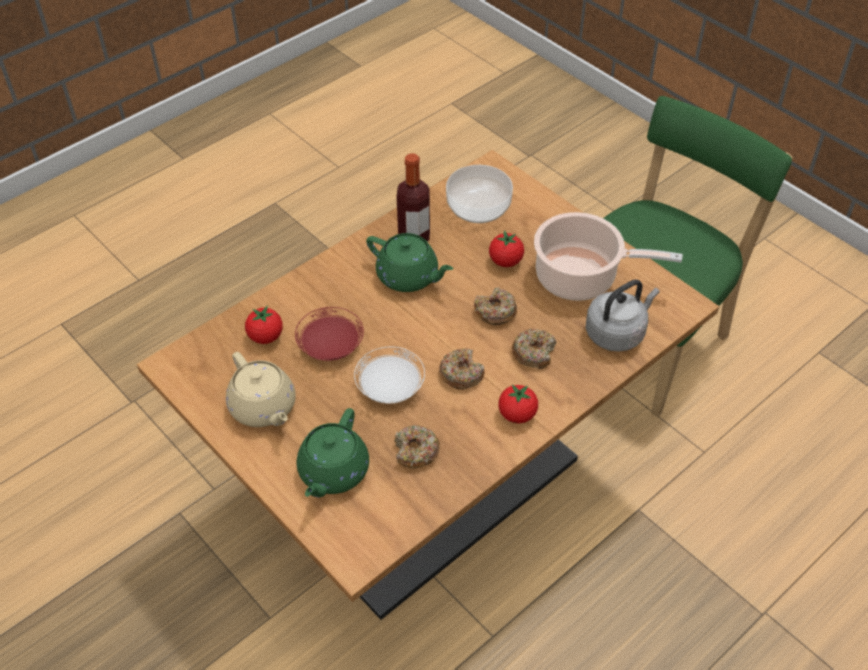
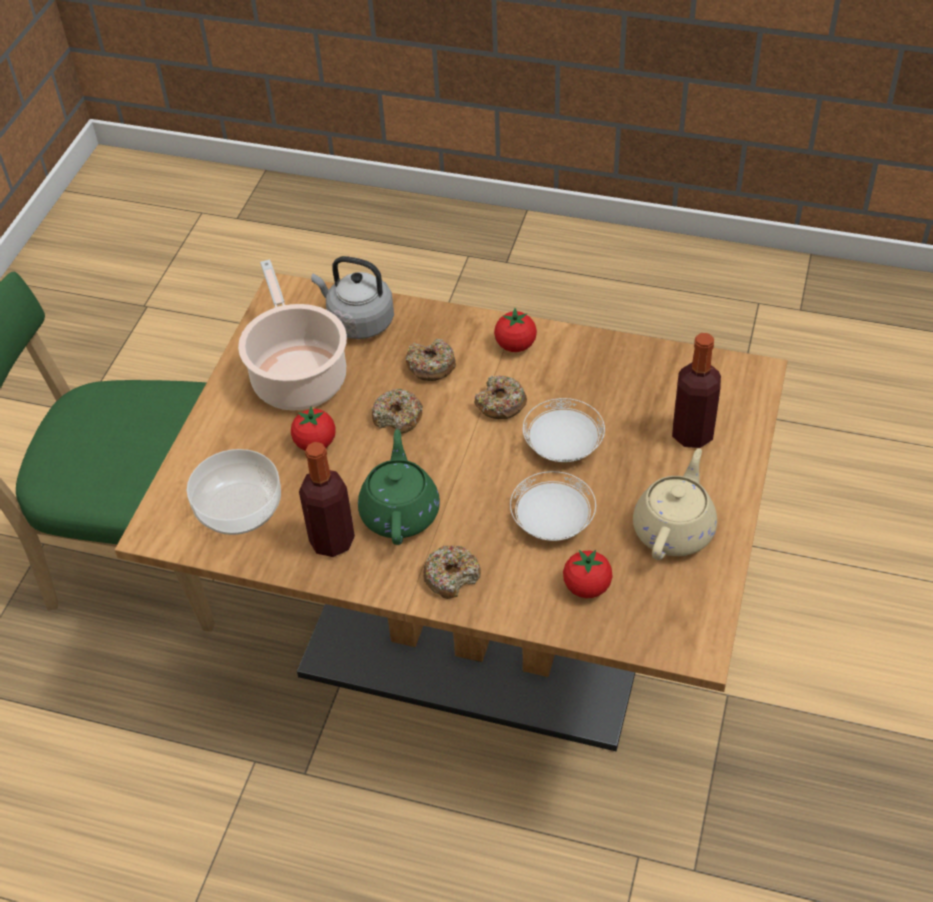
camera: 120 degrees left, 0 degrees up
(331, 346) = (552, 522): red plate -> white plate
(333, 472) = (692, 434): green teapot -> bottle
(416, 452) = (617, 391): donut -> donut (452, 576)

